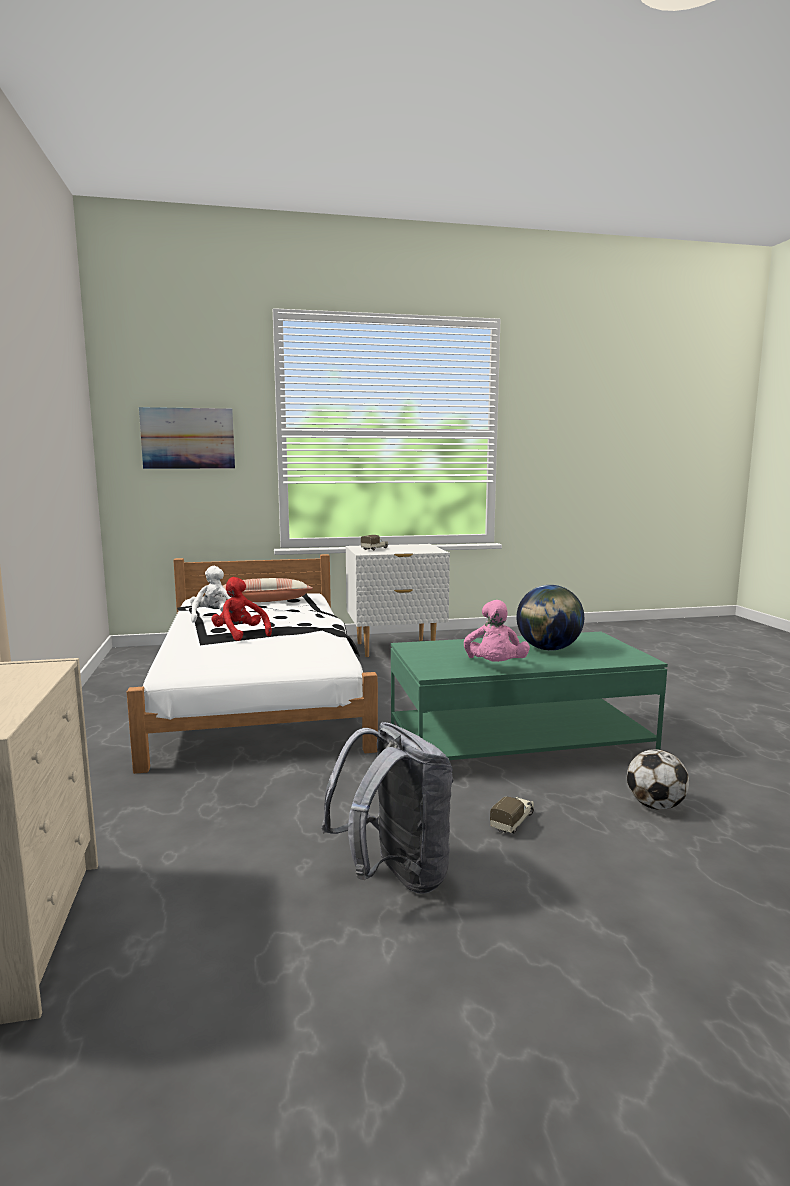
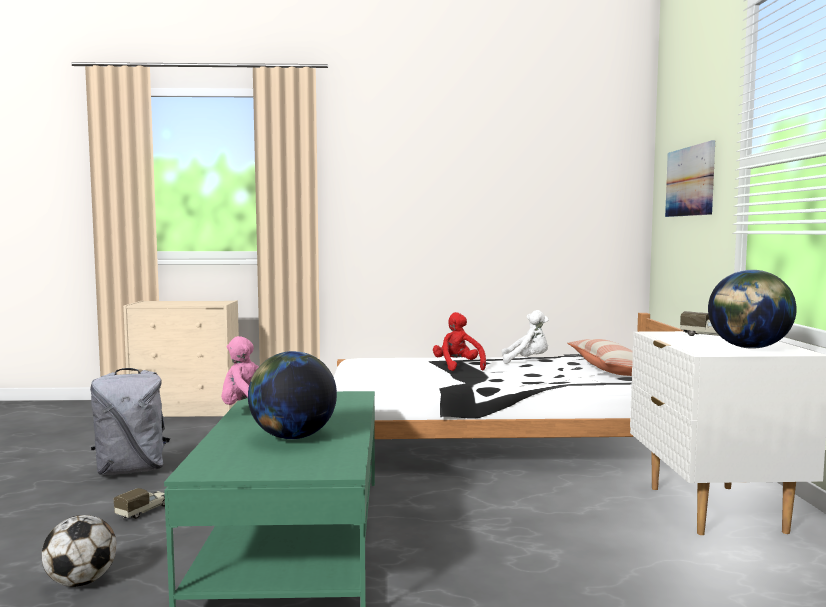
camera: 100 degrees right, 5 degrees down
(240, 635) = (458, 367): red plush toy -> red plush toy turned 75 degrees counterclockwise
(415, 547) = (749, 348): none -> globe
(513, 821) = (144, 511): toy truck -> toy truck turned 105 degrees counterclockwise

